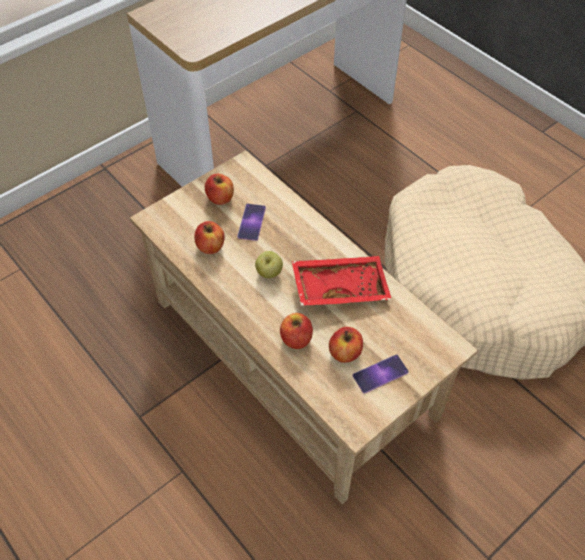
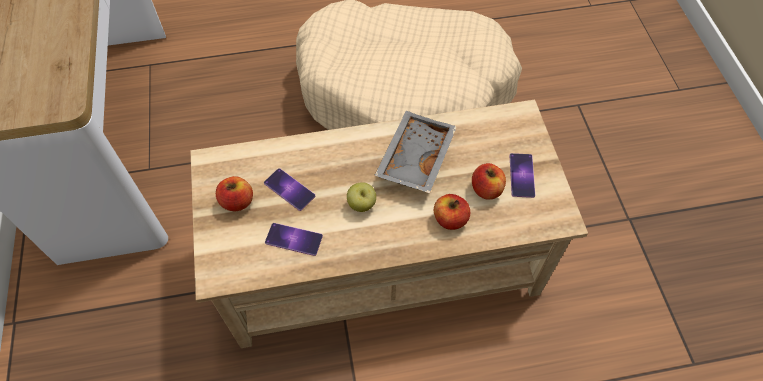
camera: 60 degrees left, 5 degrees up
(210, 246) = (294, 239): apple -> phone
(340, 287) = (414, 157): red tray -> grey tray

